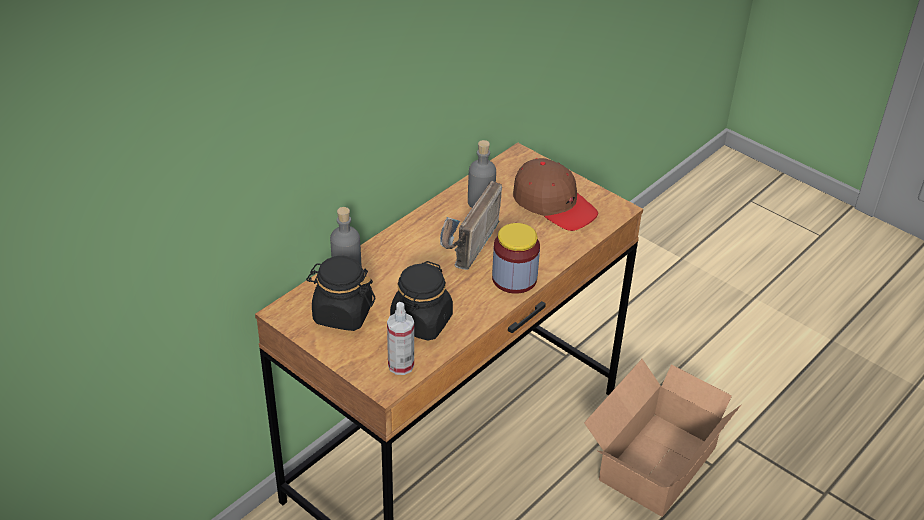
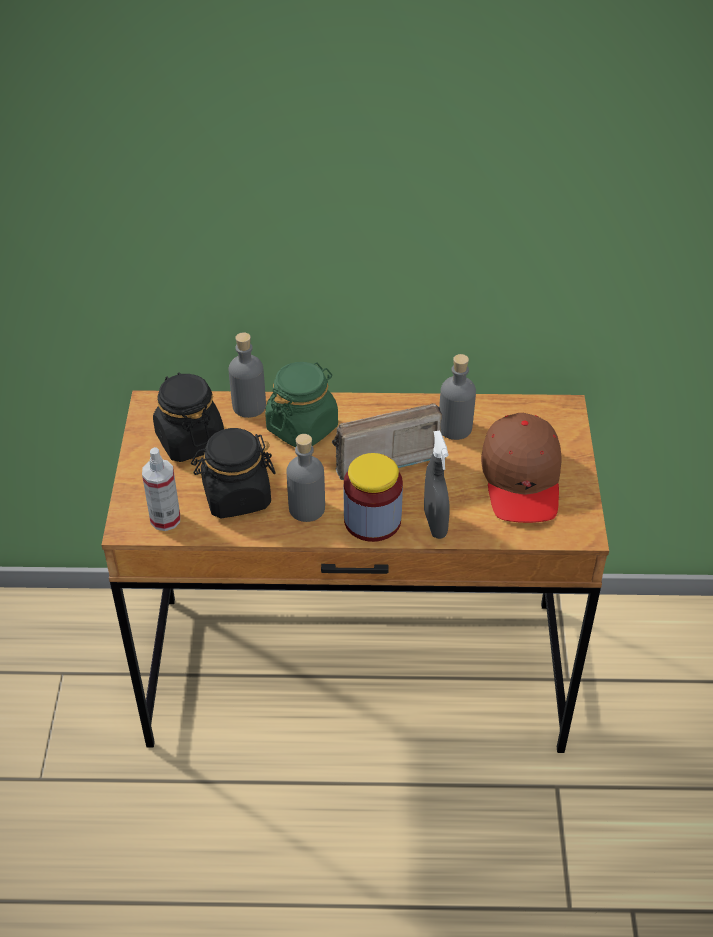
camera: 50 degrees right, 5 degrees up
(398, 260) = (302, 428): none -> green jar
(470, 299) = (306, 508): none -> grey bottle
(547, 256) = (435, 524): none -> grey spray bottle
(652, 463) = (511, 850): cardboard box -> none

